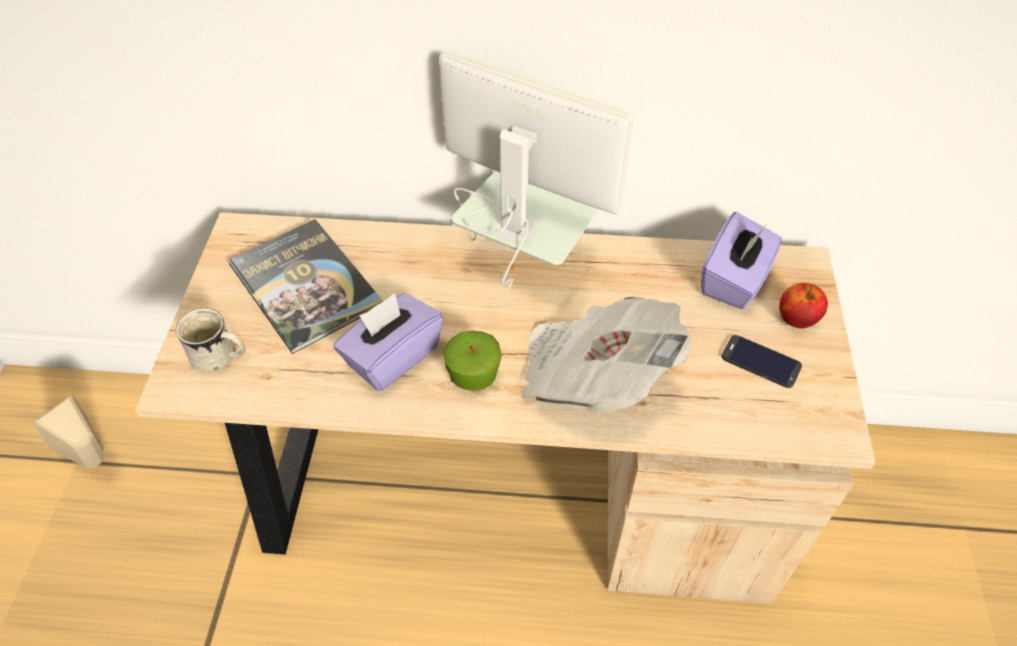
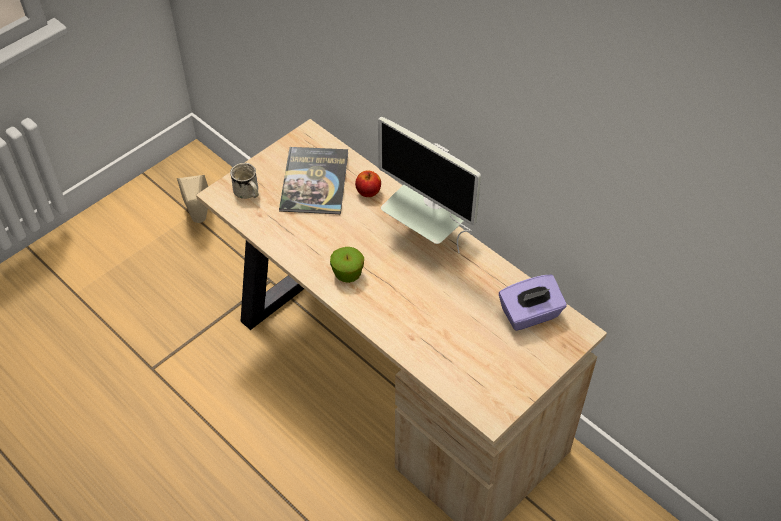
camera: 40 degrees right, 0 degrees up
(392, 357) = (320, 241): purple tissue box -> none
(522, 261) = (429, 234): monitor -> monitor turned 150 degrees clockwise
(593, 376) = (403, 311): newspaper -> none
(761, 361) = (493, 361): phone -> none
(796, 319) = (539, 354): apple -> apple (368, 192)

